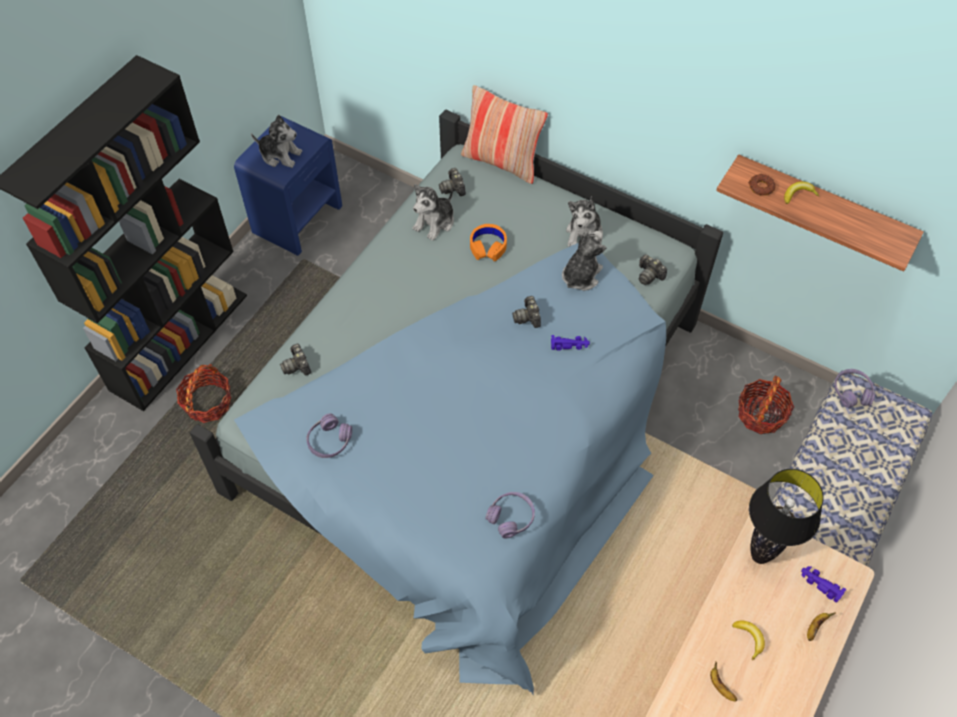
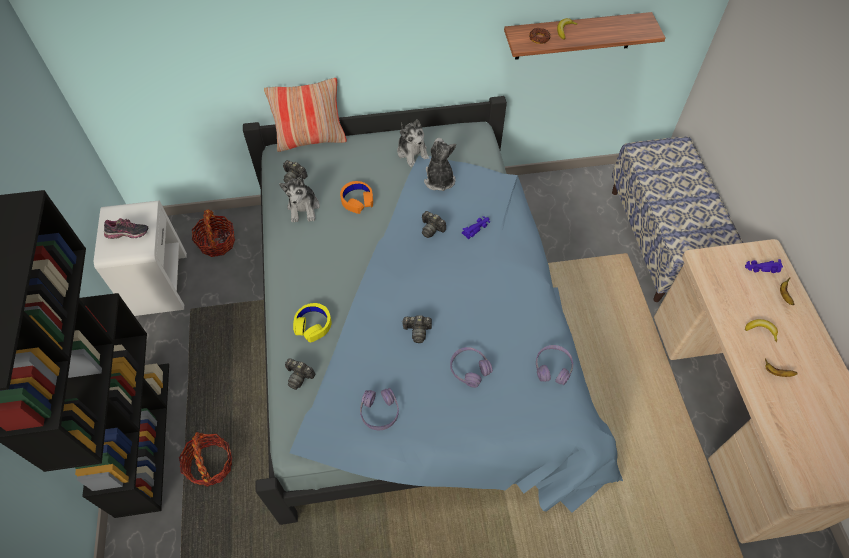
camera: 40 degrees left, 0 degrees up
(280, 155) = (128, 235): plush toy -> shoe
(298, 218) = (159, 283): blue nightstand -> white nightstand
(347, 331) = (313, 325): none -> yellow headphones
(649, 275) = (479, 153): camera -> camera (417, 331)
(760, 556) = (716, 276): black table lamp -> none
(761, 414) = (578, 209): basket -> basket (217, 242)
(852, 392) = (641, 153): purple headphones -> purple headphones (469, 369)

